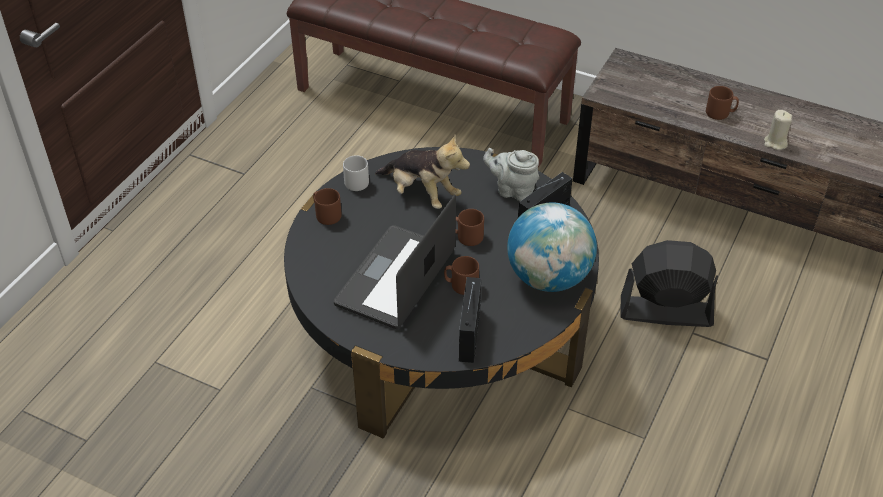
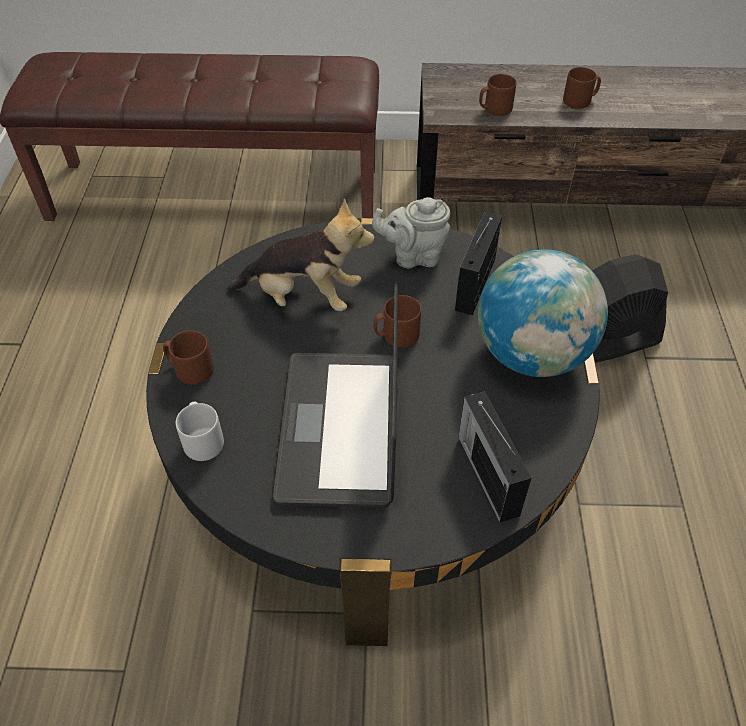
camera: 25 degrees left, 5 degrees up
(357, 181) = (208, 308): grey mug -> grey mug (203, 440)
(461, 285) = (431, 405): brown mug -> brown mug (494, 109)
(775, 143) = (657, 116): beige candle -> none

